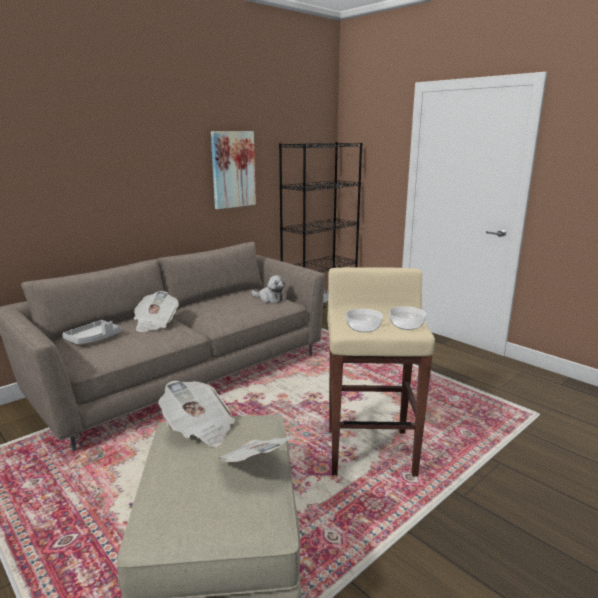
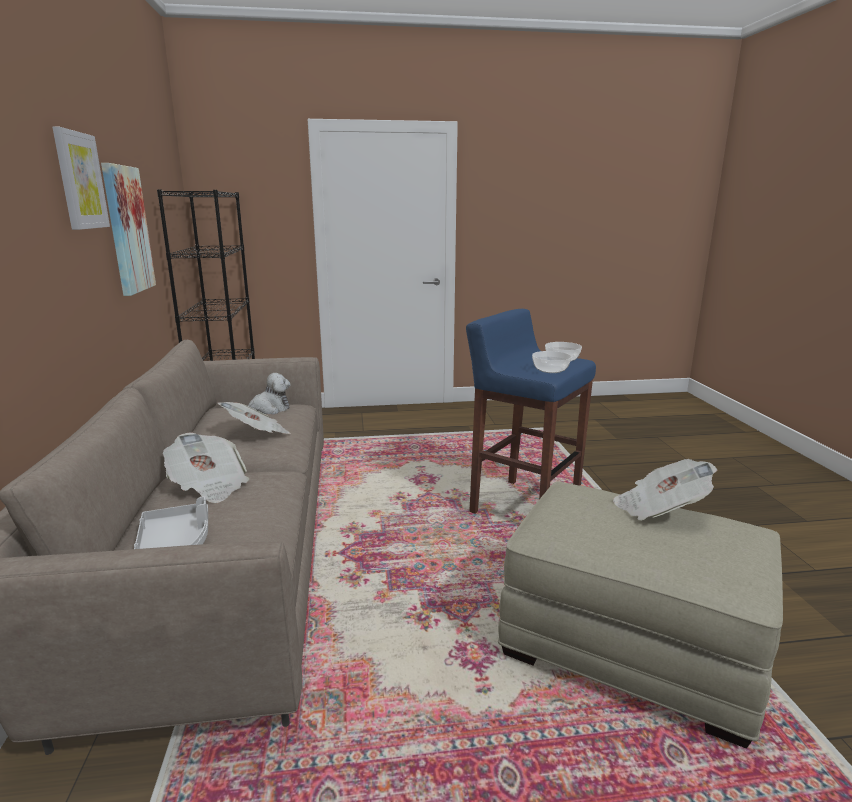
camera: 55 degrees left, 0 degrees up
(182, 143) = (80, 181): none -> picture
(199, 429) = (566, 520): newspaper -> newspaper (257, 434)
(370, 450) = (523, 506): beige stool -> blue stool

